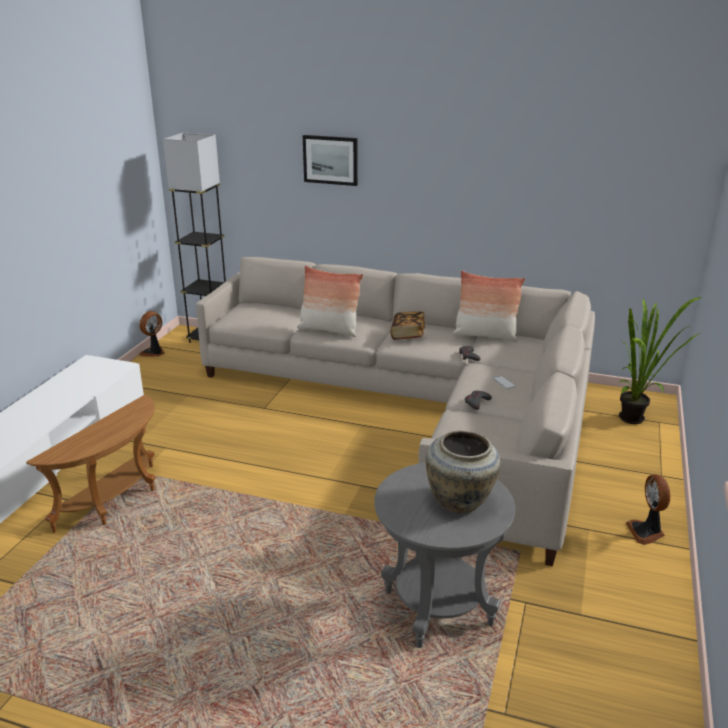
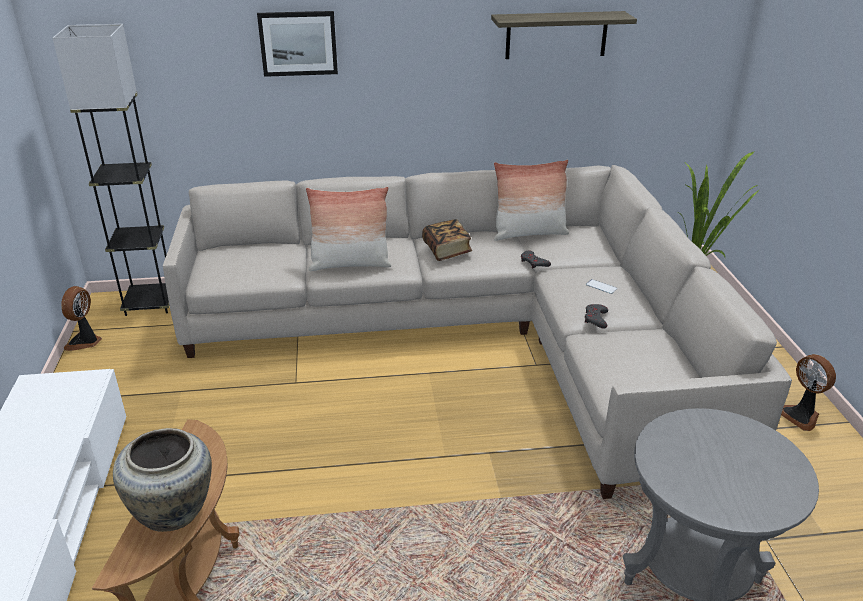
camera: 25 degrees left, 5 degrees up
(460, 501) = (741, 459): beige vase -> beige vase (174, 513)
(534, 173) = (556, 35): none -> shelf

